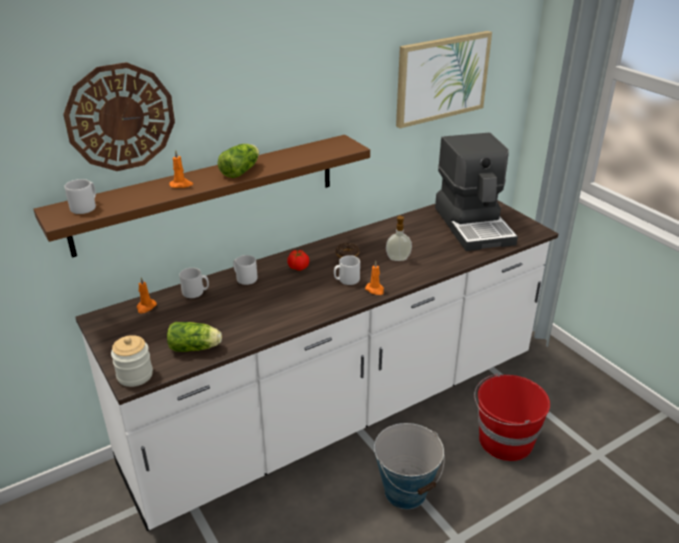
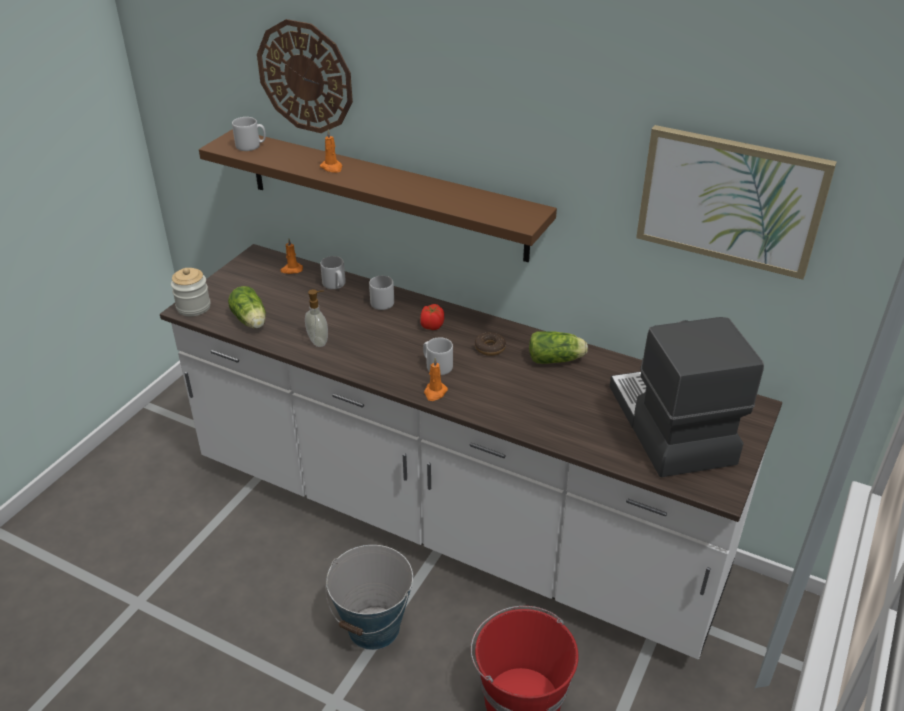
camera: 60 degrees right, 5 degrees up
(242, 171) = (392, 184): lettuce -> lettuce (557, 359)
(398, 258) = (518, 387): soap dispenser -> soap dispenser (319, 341)
(474, 225) = (669, 426): coffee machine -> coffee machine turned 120 degrees clockwise

